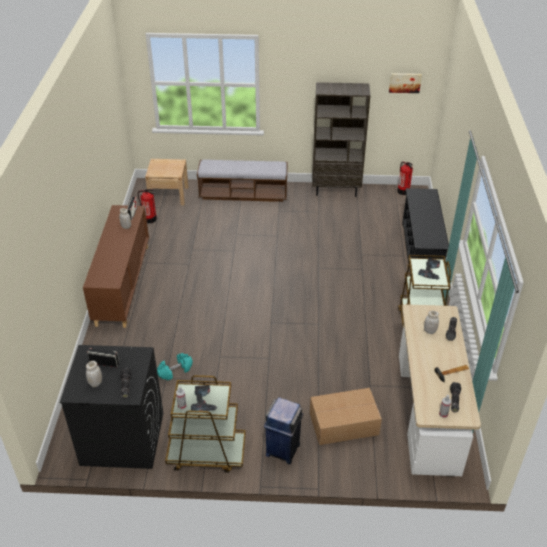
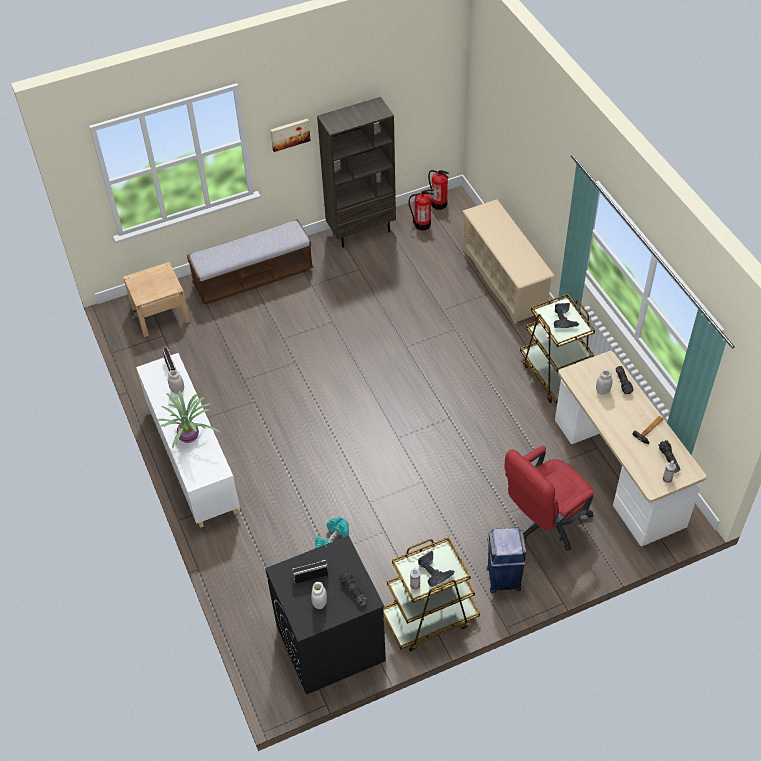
camera: 25 degrees left, 10 degrees up
(110, 256) = (189, 438): none -> potted plant
(123, 284) = (193, 459): brown cabinet -> white cabinet
(150, 219) = (161, 357): fire extinguisher -> fire extinguisher (422, 224)
(342, 423) = (544, 523): cardboard box -> red office chair
(405, 82) = (421, 81): picture -> picture (289, 134)
(420, 251) = (504, 280): black shoe rack -> beige shoe rack

